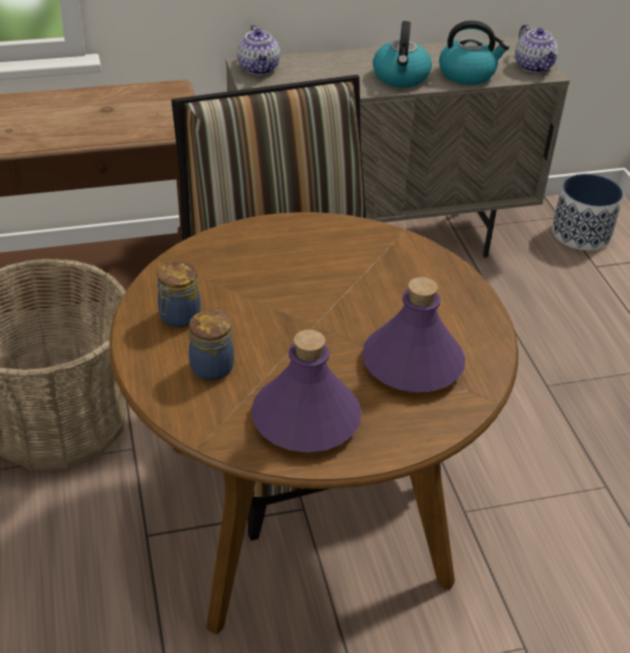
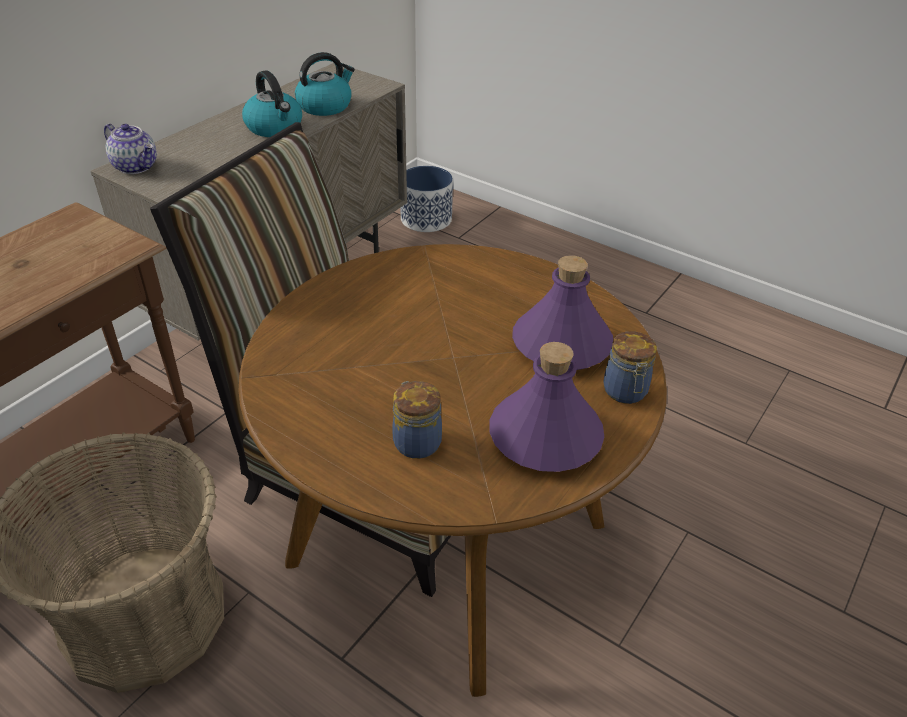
camera: 40 degrees left, 0 degrees up
(178, 317) = (331, 418): jar -> jar (625, 392)
(534, 66) = (367, 83): teapot -> none

